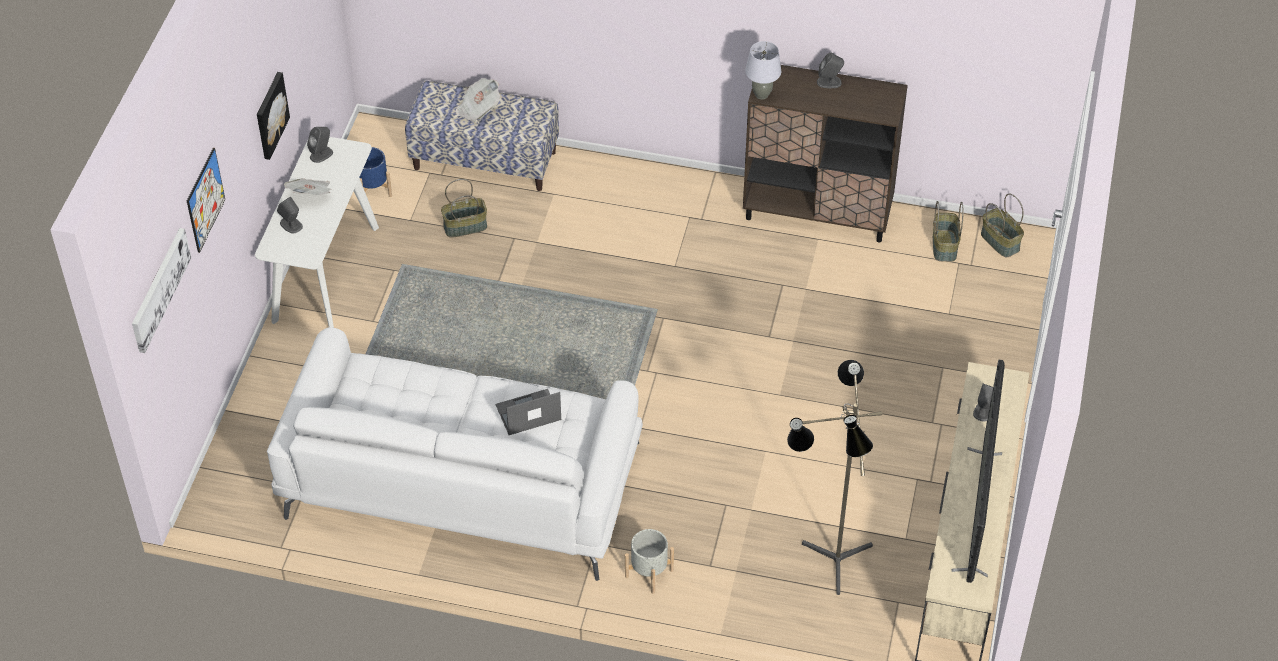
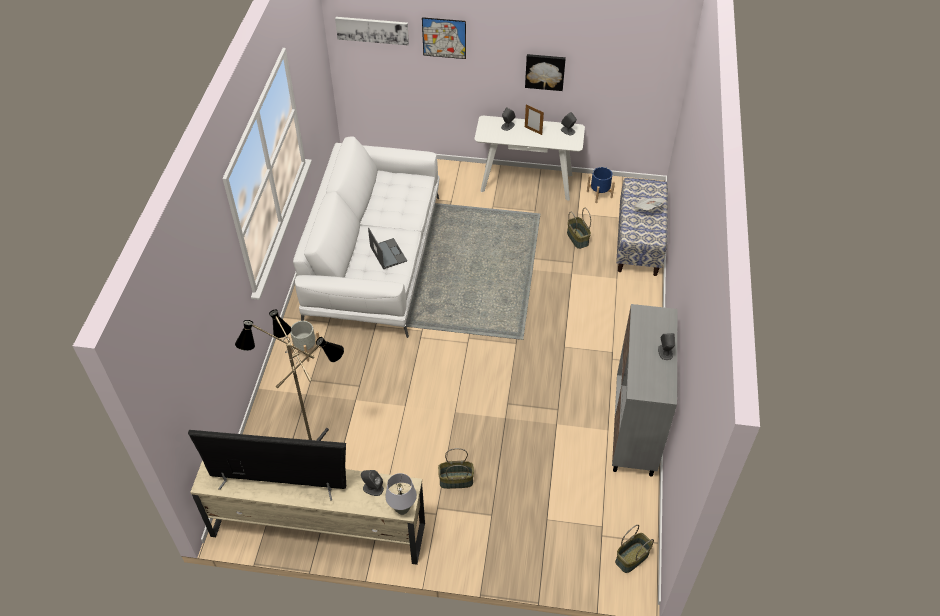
camera: 85 degrees right, 0 degrees up
(311, 195) = (533, 131): newspaper -> picture frame
(761, 95) = (640, 311): grey table lamp -> grey table lamp (402, 509)
(818, 213) = (634, 429): brown cabinet -> grey cabinet
(945, 246) = (618, 516): basket -> basket (455, 480)

